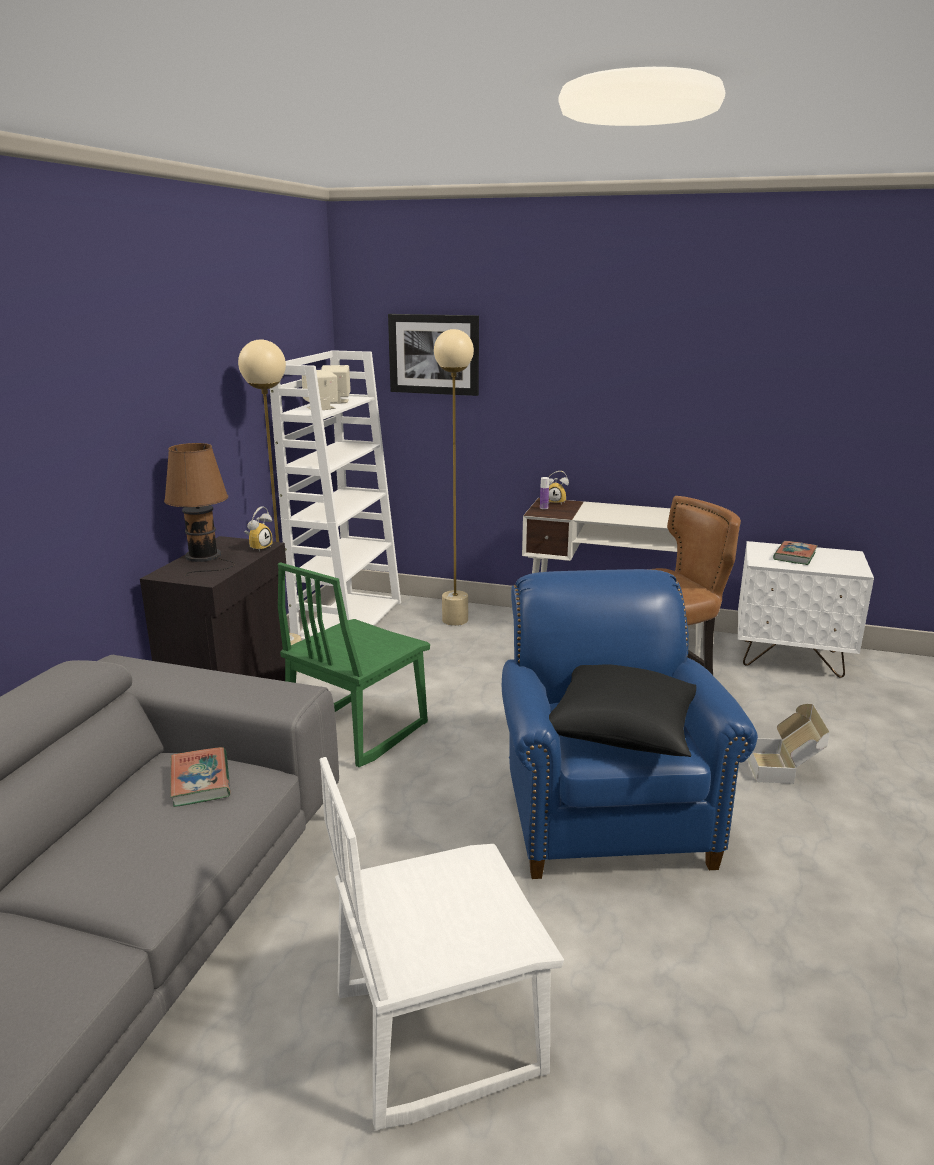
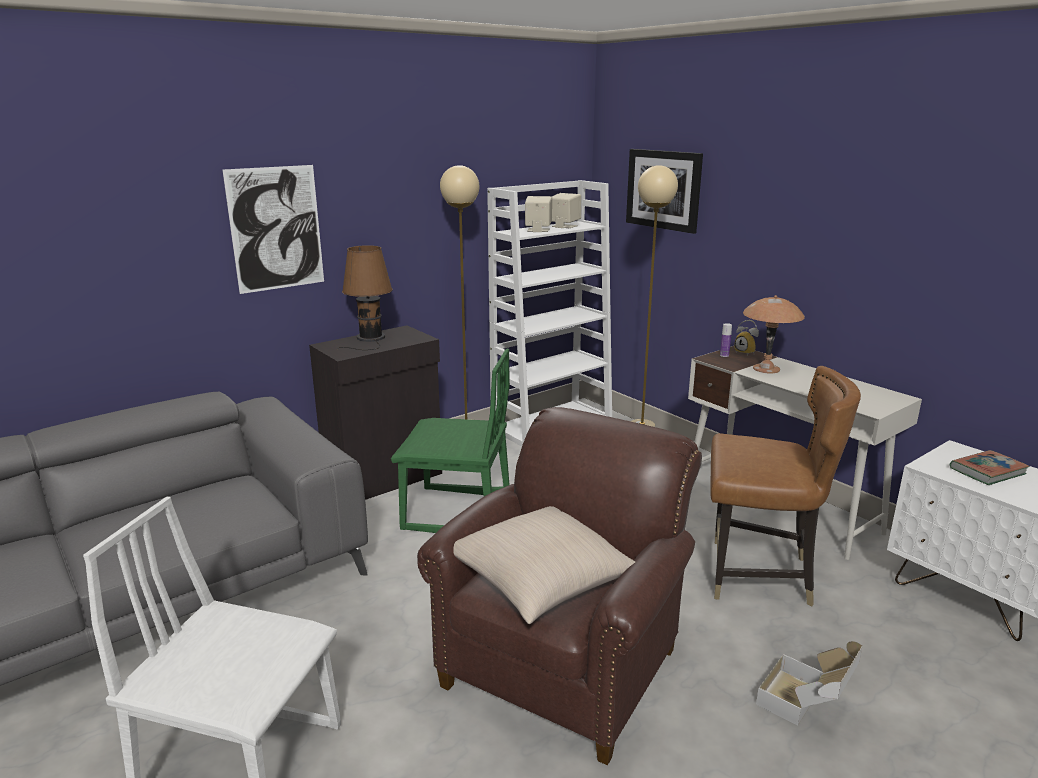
camera: 35 degrees right, 0 degrees up
(91, 434) = (276, 229): none -> picture
(200, 781) = (229, 501): book -> none
(259, 548) = (415, 339): alarm clock -> none
(356, 730) = (457, 513): green chair -> green chair turned 150 degrees counterclockwise
(591, 512) = (766, 369): none -> brown table lamp
(603, 811) = (566, 661): blue armchair -> brown armchair
(622, 730) = (541, 580): black pillow -> beige pillow

